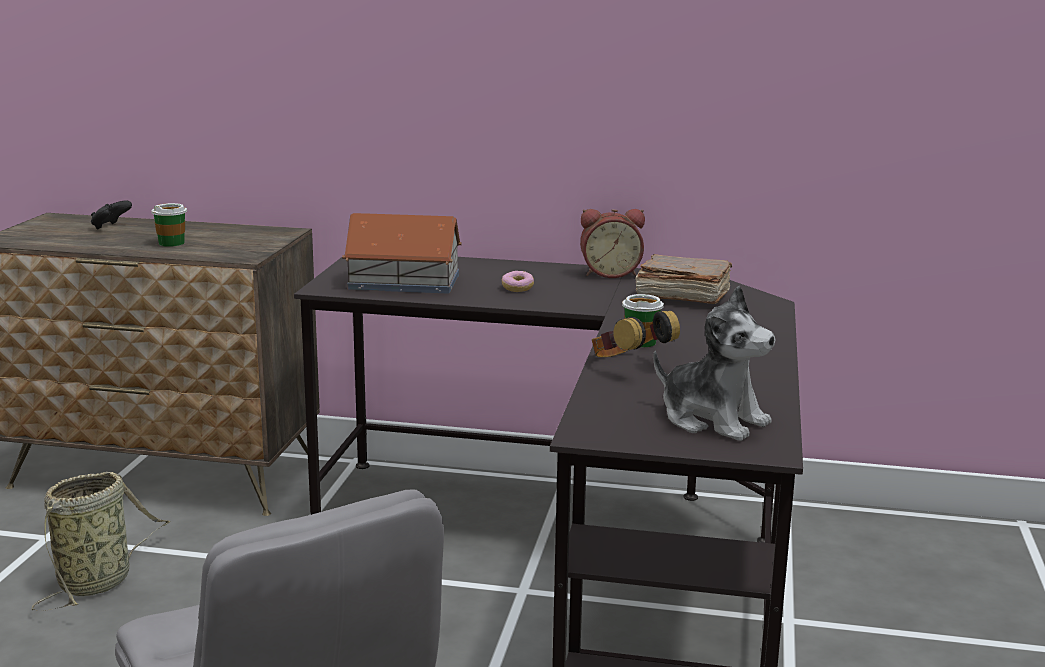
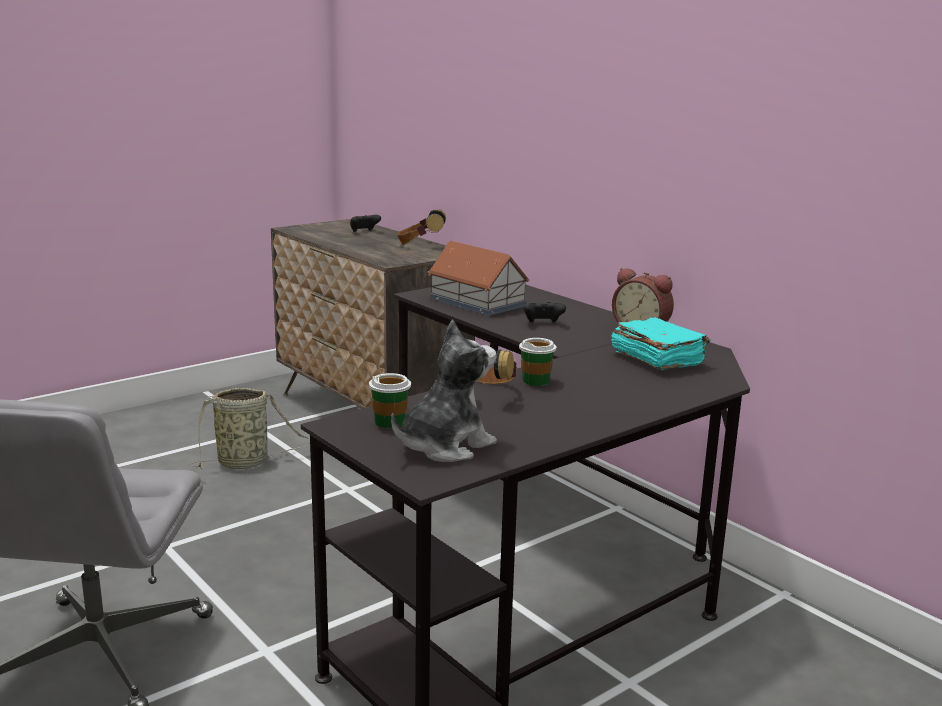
camera: 40 degrees right, 0 degrees up
(171, 243) = (372, 247): cup -> cup (390, 422)
(223, 230) = (420, 245): none -> headphones
(517, 288) = (543, 324): donut -> black game controller
(681, 296) = (657, 359): brown book -> turquoise book
(712, 420) = (444, 446): plush toy -> plush toy turned 120 degrees counterclockwise

